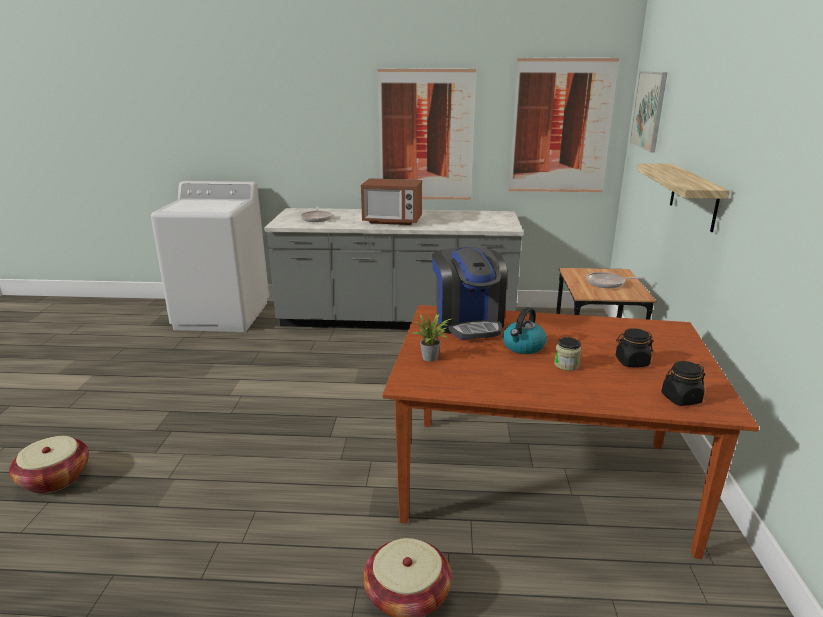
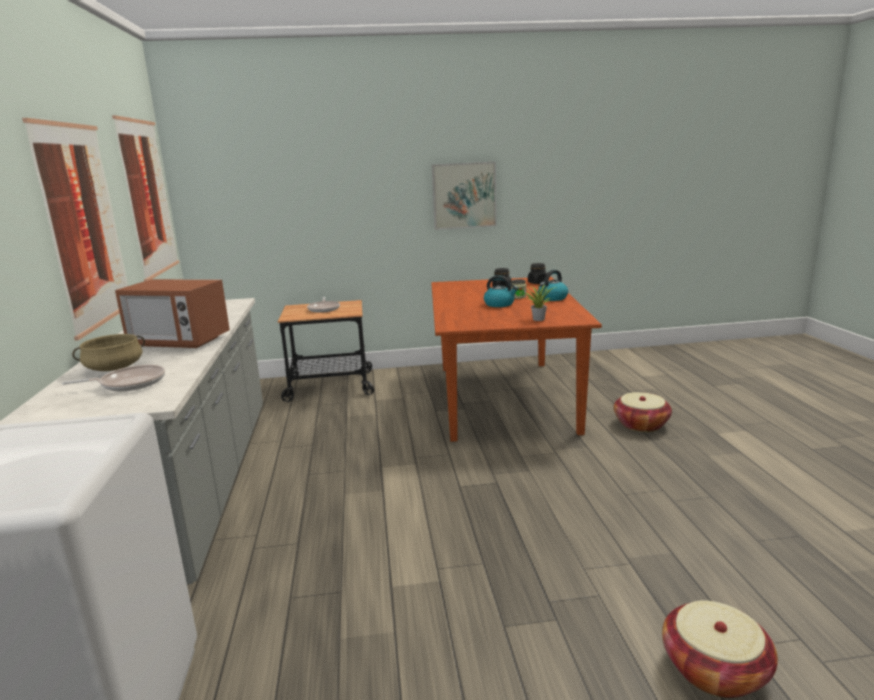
camera: 100 degrees left, 5 degrees down
(349, 214) = (114, 368): none -> beige cooking pot
(392, 221) = (179, 342): microwave -> microwave turned 105 degrees clockwise
(468, 322) = (467, 316): coffee machine -> none
(548, 388) = (552, 298): none -> kettle
(649, 110) = (227, 168): picture -> picture (464, 195)
(694, 196) = (366, 213): shelf -> none

